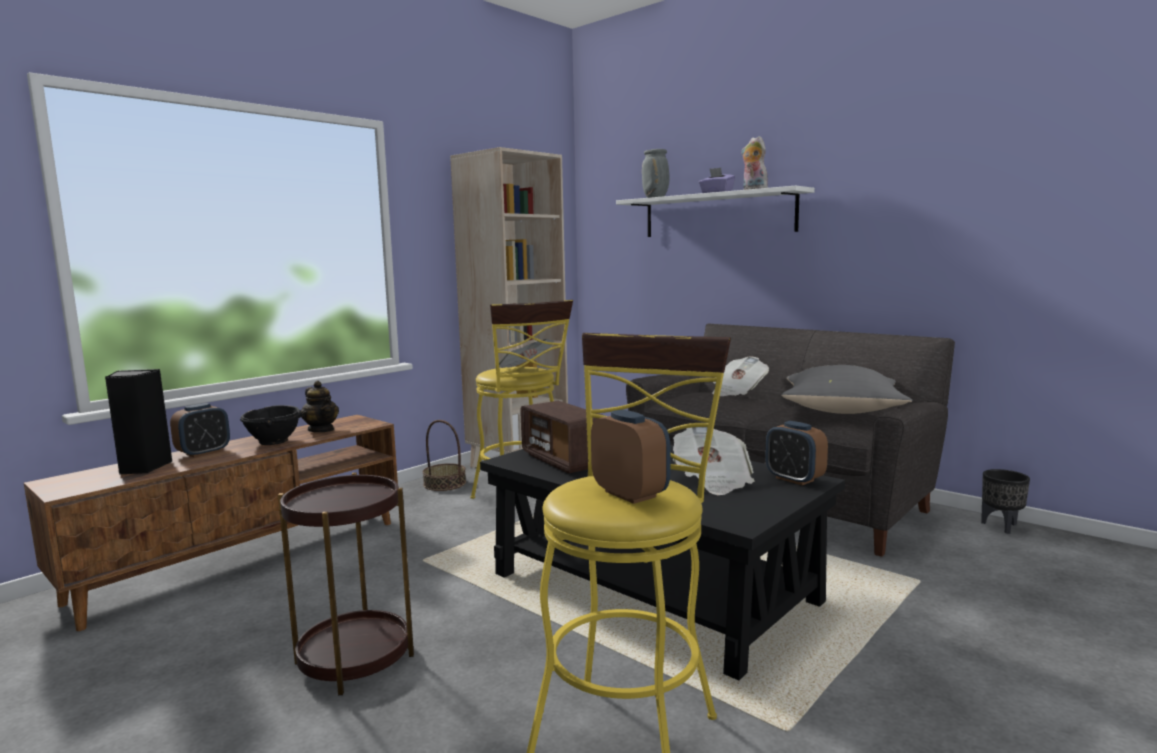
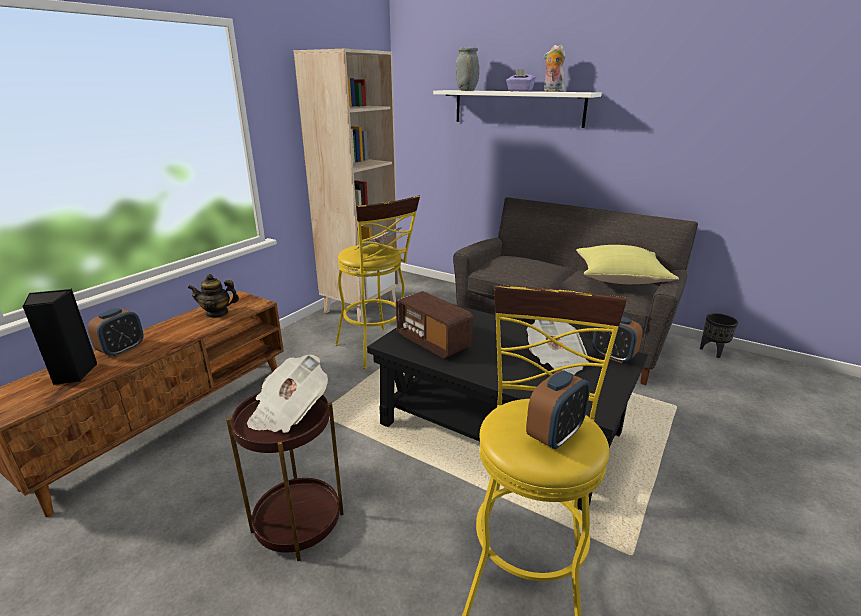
camera: 10 degrees left, 15 degrees up
(274, 442) = (181, 331): black bowl -> none
(321, 430) = (217, 313): teapot -> teapot turned 135 degrees clockwise
(444, 484) = (309, 331): basket -> none
(630, 494) = (555, 435): alarm clock -> alarm clock turned 90 degrees clockwise
(737, 392) = (536, 258): newspaper -> newspaper (289, 411)
(842, 411) = (620, 279): grey pillow -> yellow pillow

